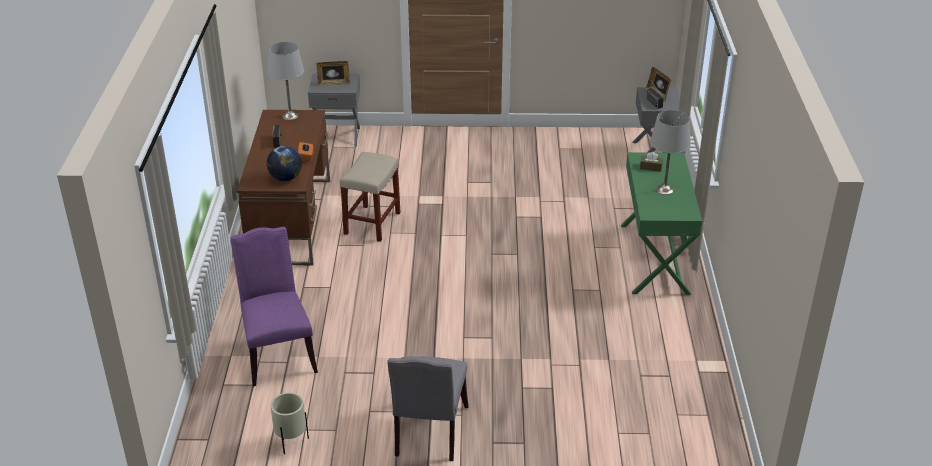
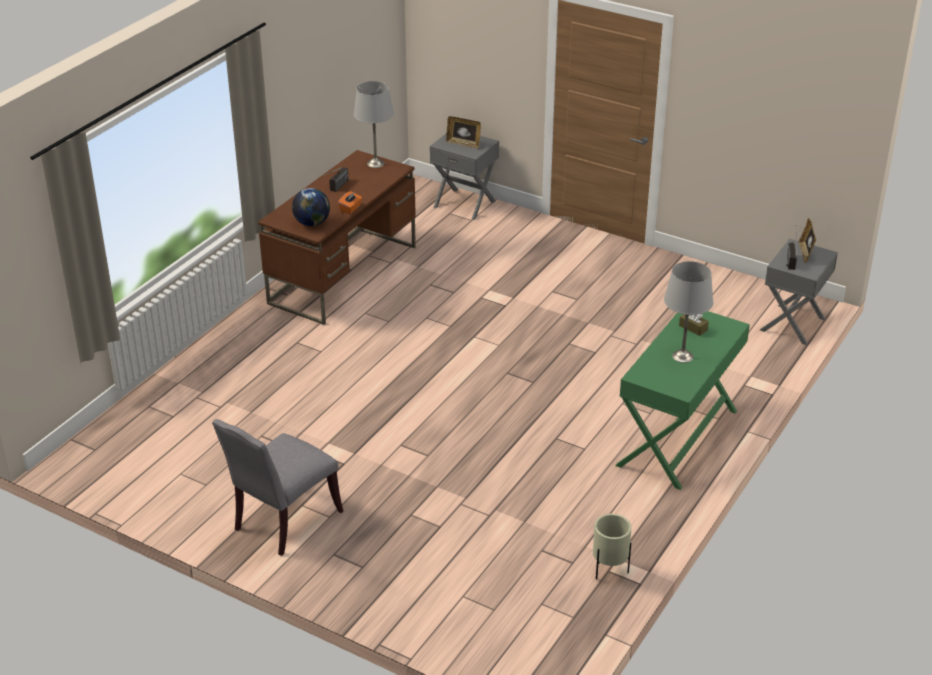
camera: 30 degrees right, 0 degrees up
(277, 353) = (219, 396): purple chair -> none
(291, 442) = (159, 480): beige planter -> beige planter (609, 570)
(372, 224) = (416, 303): beige stool -> none

